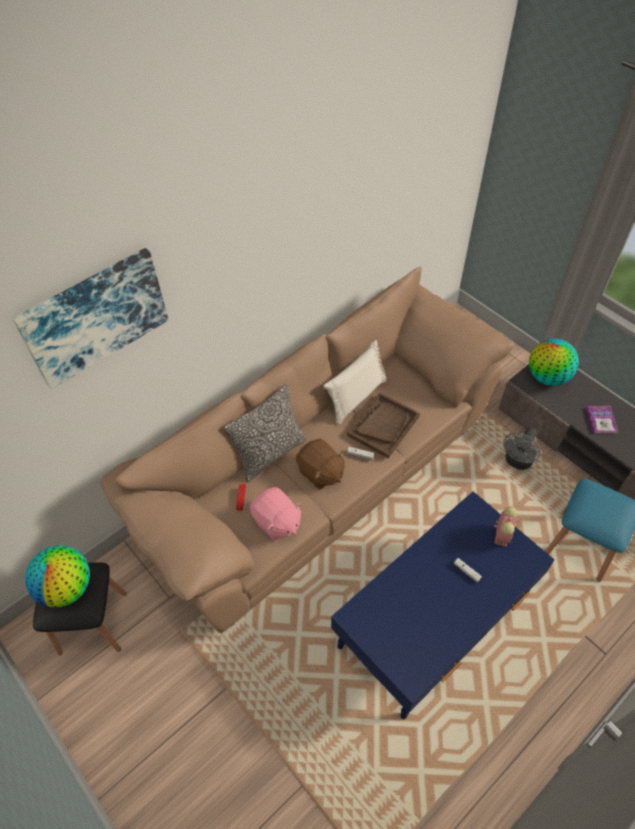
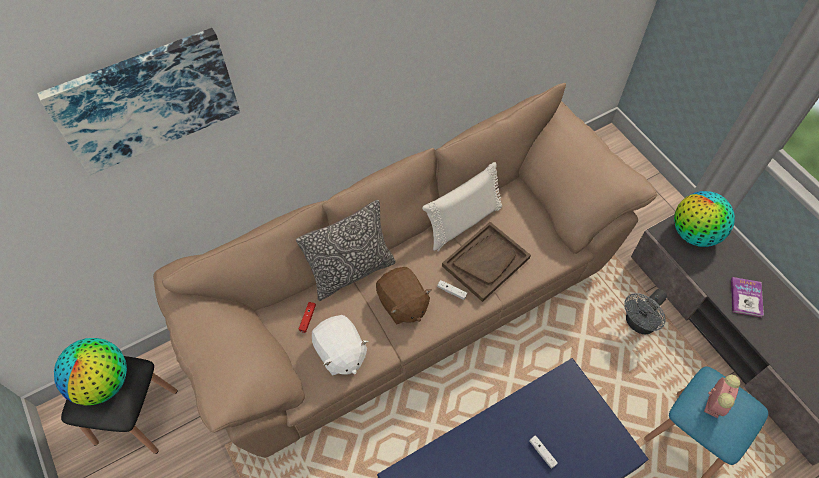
camera: 10 degrees right, 5 degrees up
(276, 522) = (340, 353): pink plush toy -> white plush toy
(501, 534) = (593, 416): alarm clock -> alarm clock (714, 402)

